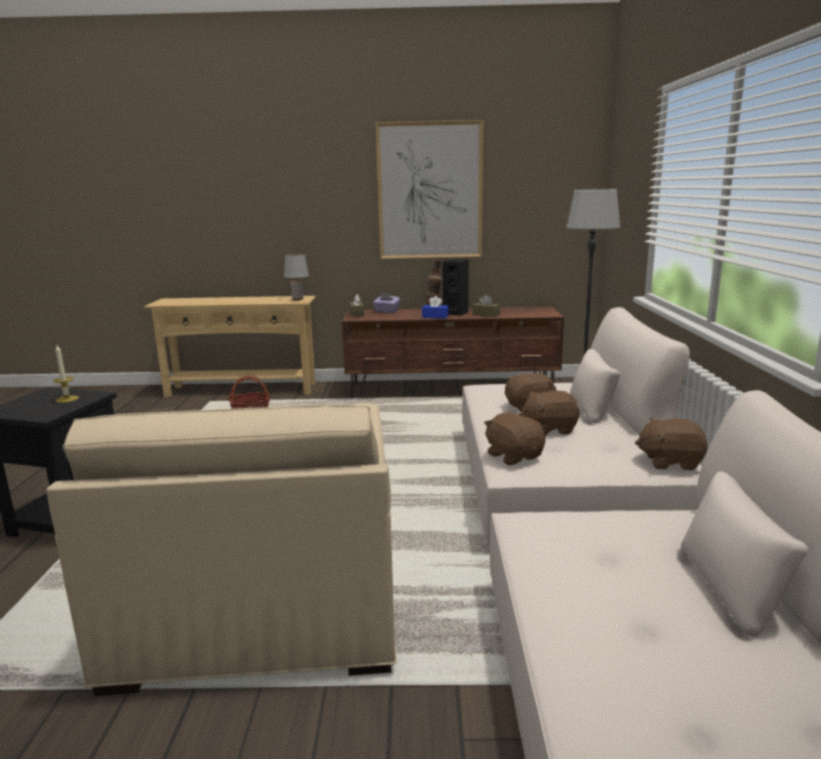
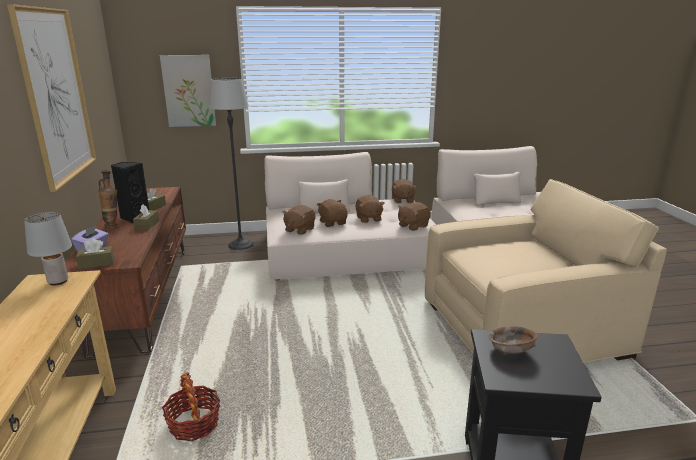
camera: 100 degrees left, 5 degrees up
(67, 399) = (511, 350): candle -> brown bowl
(435, 316) = (147, 225): blue tissue box -> brown tissue box
(501, 392) = (299, 230): none -> brown plush toy
(629, 207) = (189, 91): none -> picture

